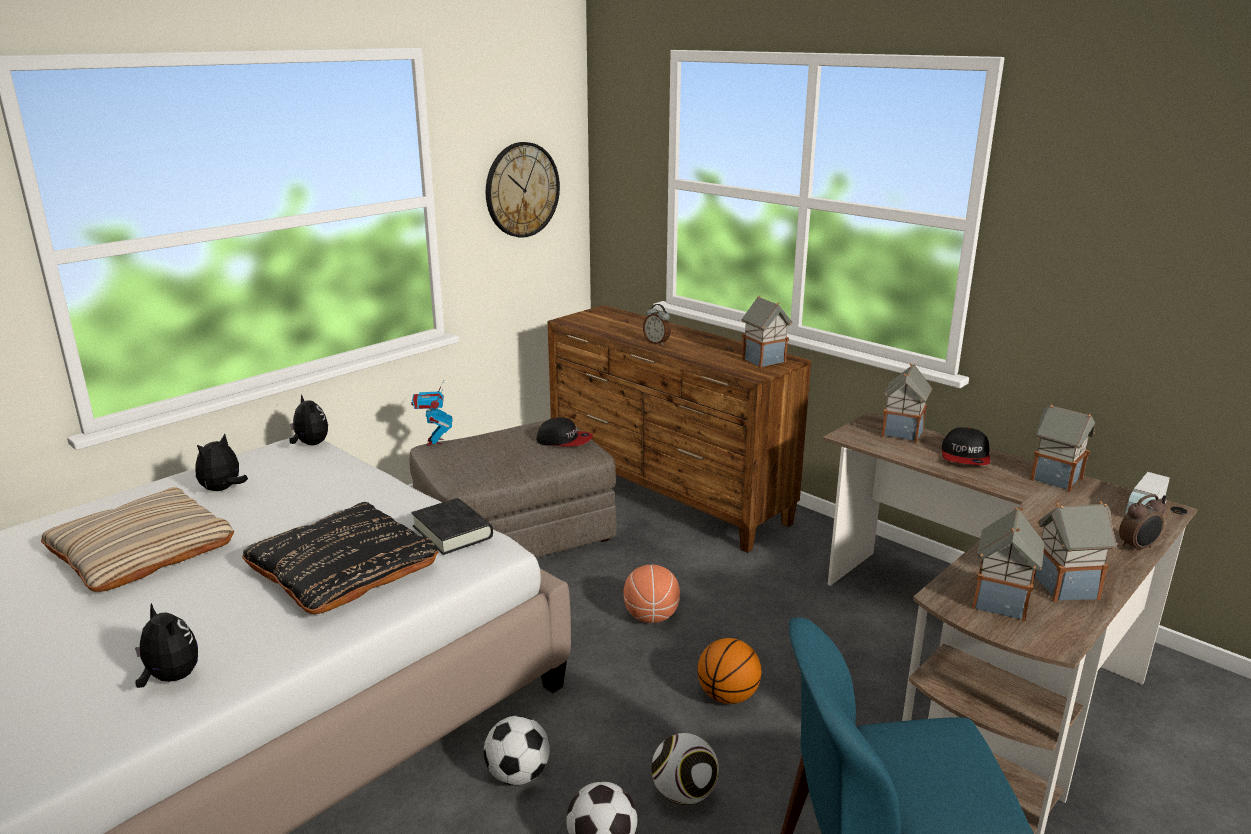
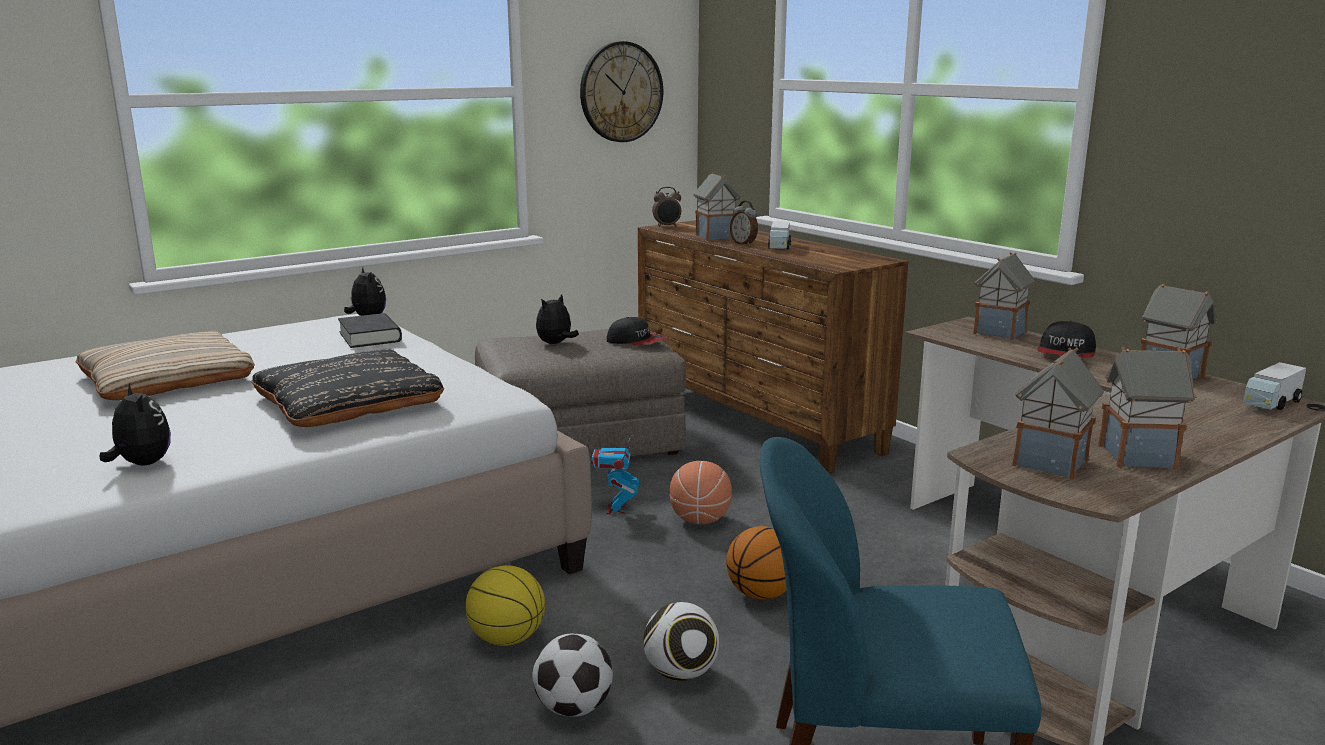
camera: 10 degrees right, 5 degrees down
(223, 489) = (266, 343): plush toy -> plush toy (555, 343)
(434, 442) = (502, 336): toy robot -> toy robot (615, 510)
(452, 532) = (471, 382): black book -> black book (370, 337)
(518, 775) = (506, 638): football -> basketball
(690, 346) = (779, 247): none -> toy truck
(764, 360) = (855, 259): toy house -> toy house (716, 237)
(1137, 548) = (1247, 432): alarm clock -> alarm clock (667, 226)

